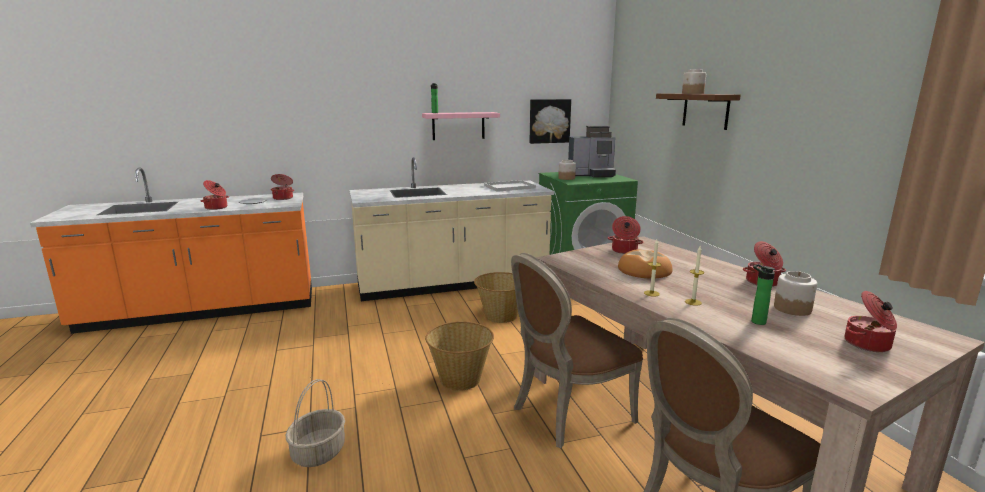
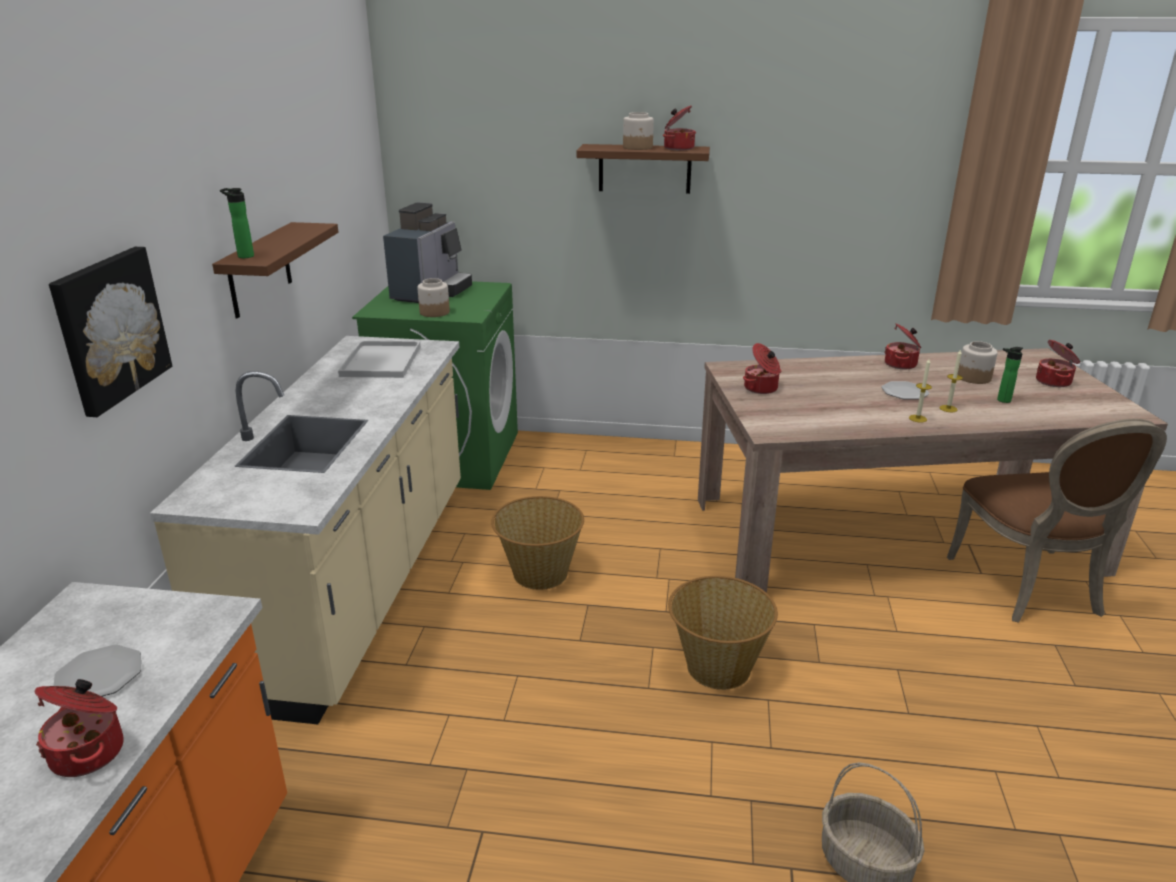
camera: 65 degrees left, 10 degrees up
(283, 198) = (116, 618): cooking pot -> cooking pot (678, 148)
(458, 126) = (259, 270): pink shelf -> brown shelf
(549, 121) = (343, 214): picture -> picture (109, 328)
(567, 414) = (840, 604): brown chair -> none
(644, 270) = (842, 400): bread -> none
(699, 286) = (904, 392): none -> plate

